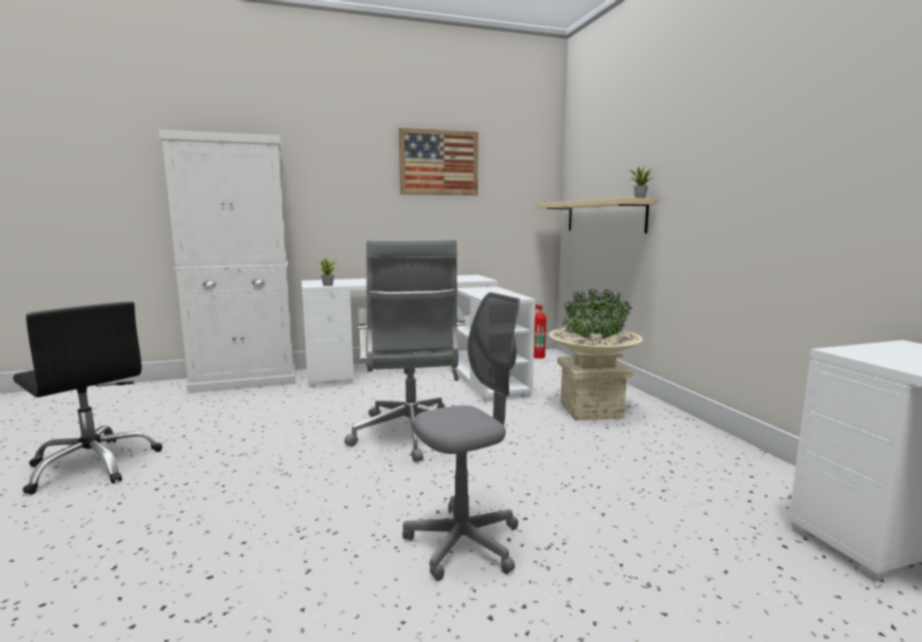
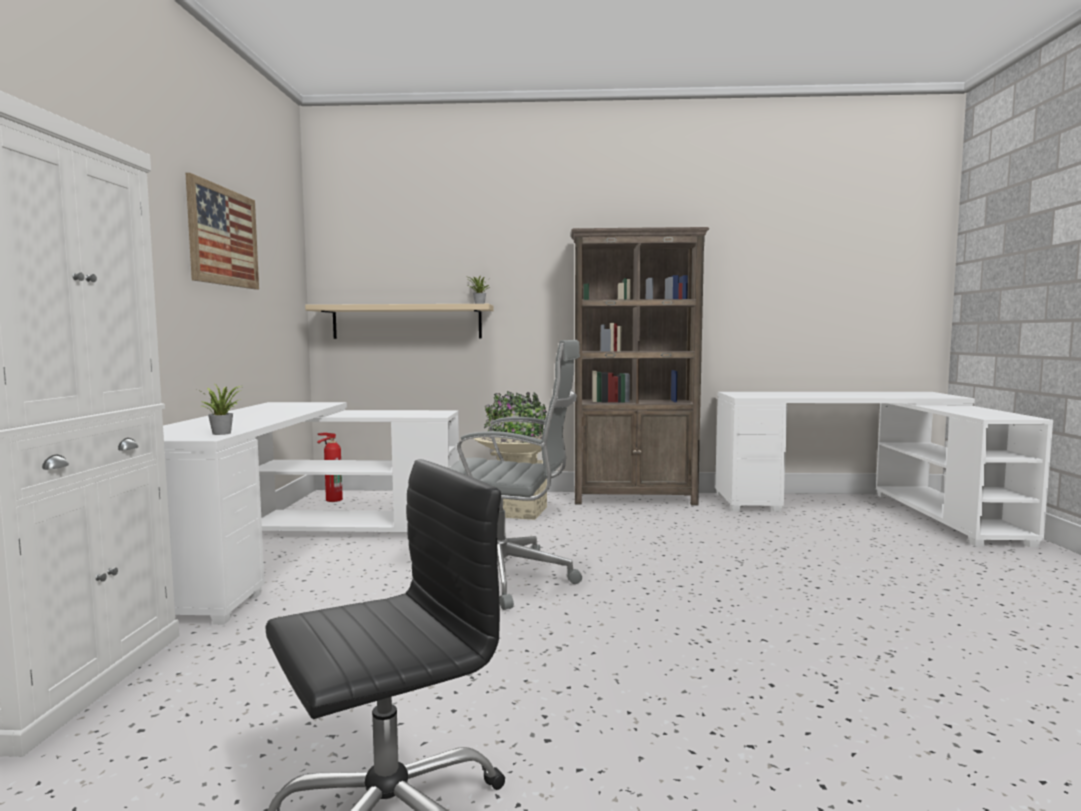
camera: 70 degrees left, 5 degrees down
(464, 544) = (732, 583): grey office chair -> none
(732, 455) = (635, 499): none -> brown bookcase

